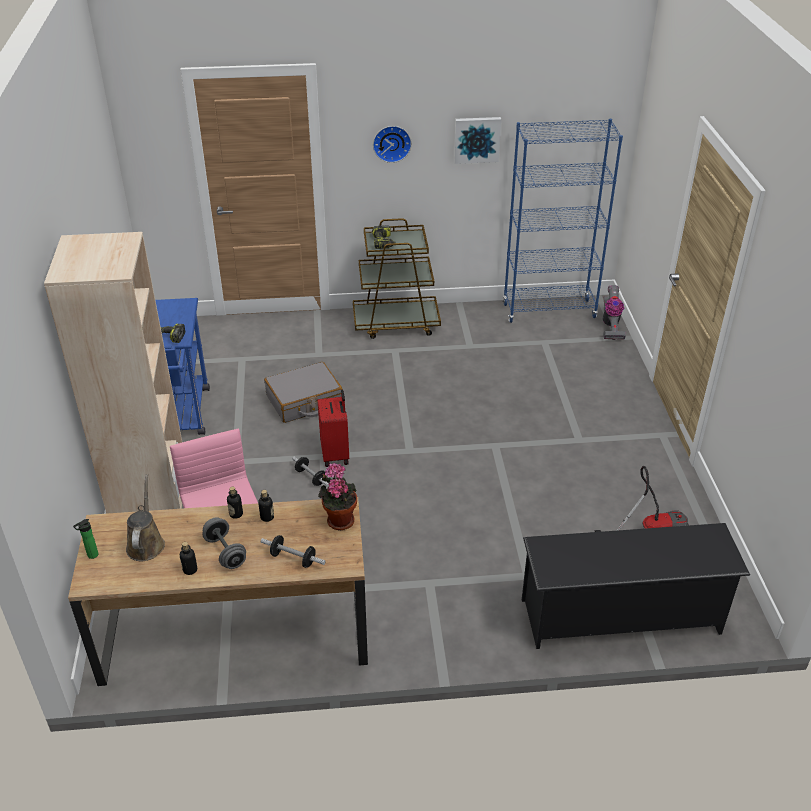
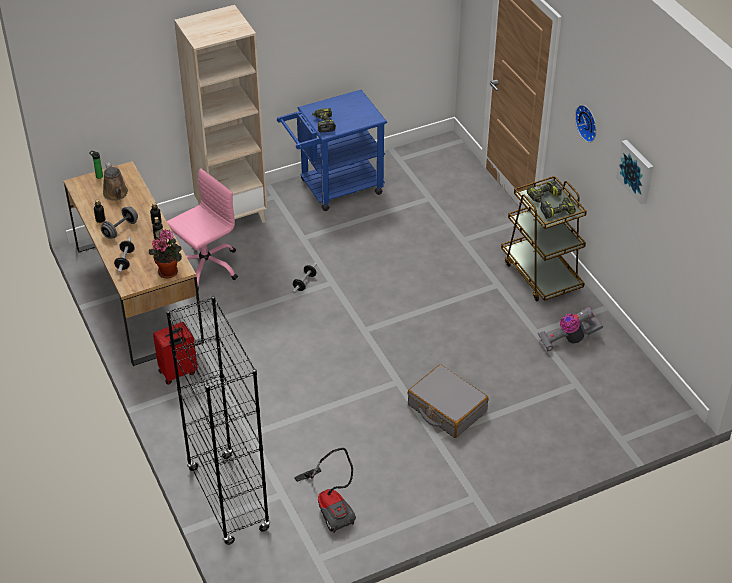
camera: 70 degrees right, 5 degrees up
(146, 543) = (116, 194): brown watering can -> brown watering can turned 90 degrees clockwise
(304, 401) = (394, 251): grey suitcase -> grey suitcase (446, 409)
(336, 454) = (337, 289): red suitcase -> red suitcase (178, 373)
(409, 241) = (557, 211): none -> power drill
(549, 311) = (635, 377): blue bookcase -> none
(610, 325) = (640, 430): vacuum cleaner -> vacuum cleaner (568, 340)
(621, 616) = (228, 499): black shoe rack -> black bookcase

